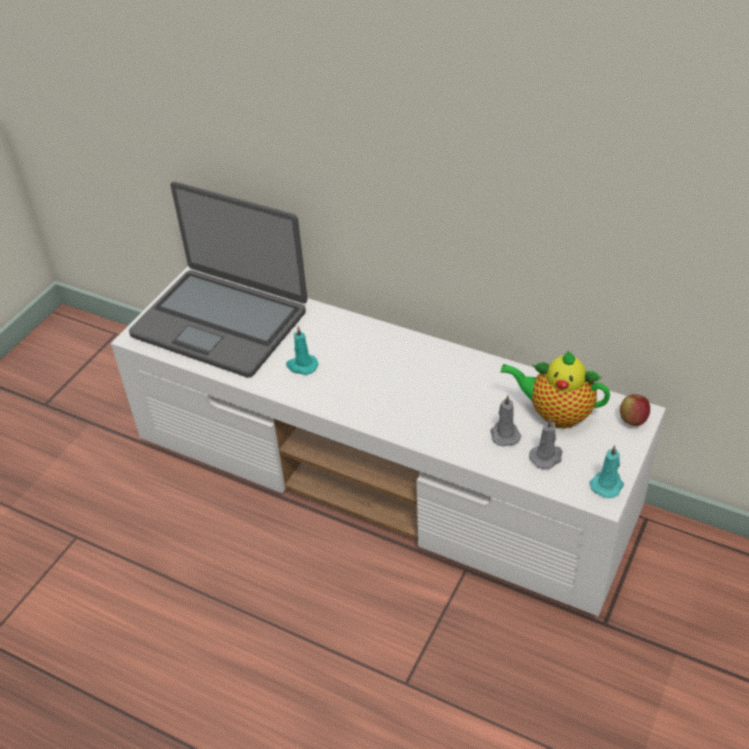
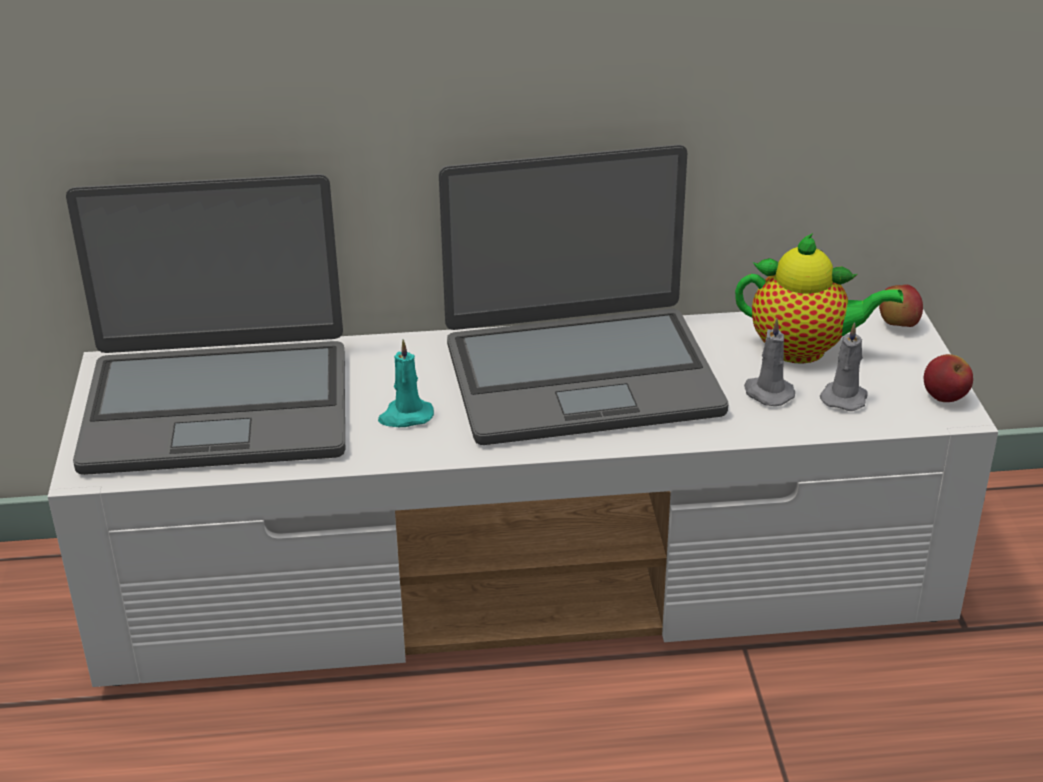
camera: 35 degrees left, 10 degrees down
(412, 378) = (581, 376): none -> laptop
(556, 414) = (804, 350): teapot -> teapot turned 150 degrees counterclockwise
(607, 484) = (944, 398): turquoise candle -> apple

